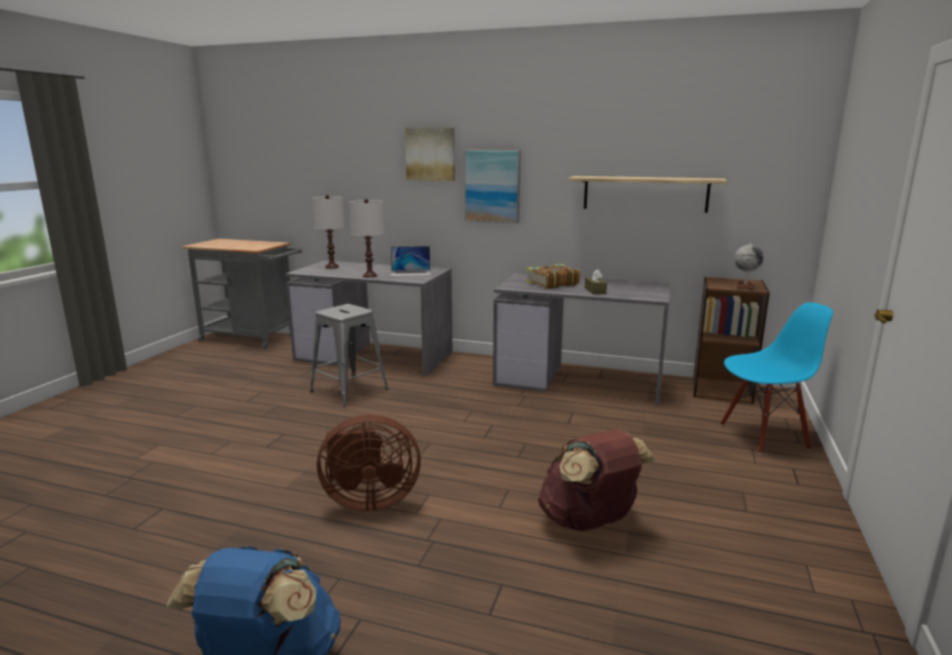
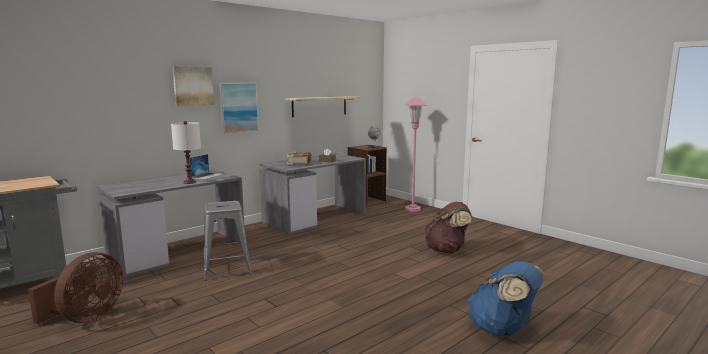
camera: 60 degrees left, 5 degrees down
(332, 267) = (131, 186): white table lamp -> none
(368, 500) = (384, 287): brown fan -> brown fan (86, 318)
(763, 436) = (413, 209): blue chair -> pink floor lamp

